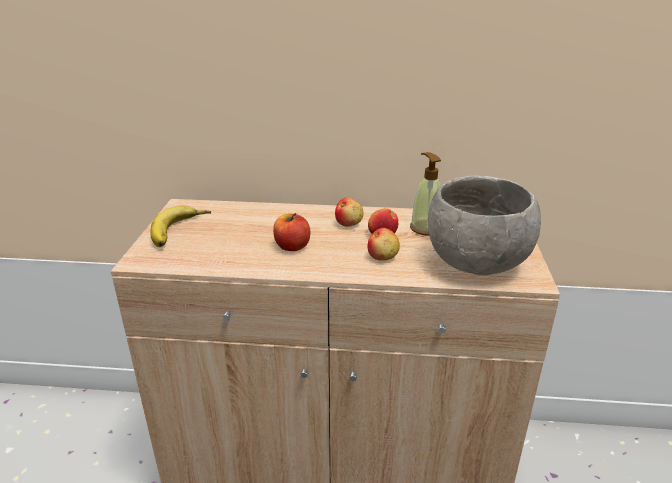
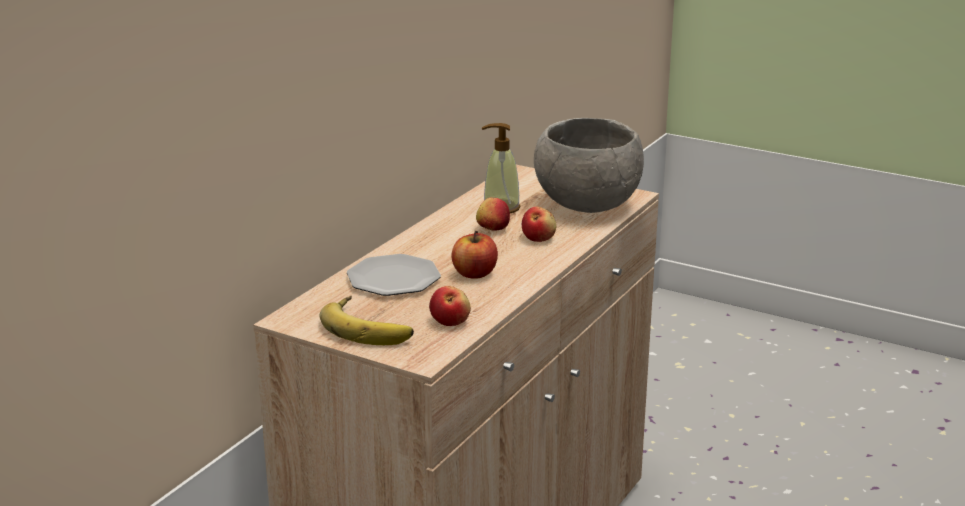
camera: 65 degrees left, 5 degrees down
(261, 221) = (394, 279): none -> plate
(349, 223) = (451, 238): apple -> apple (450, 321)

